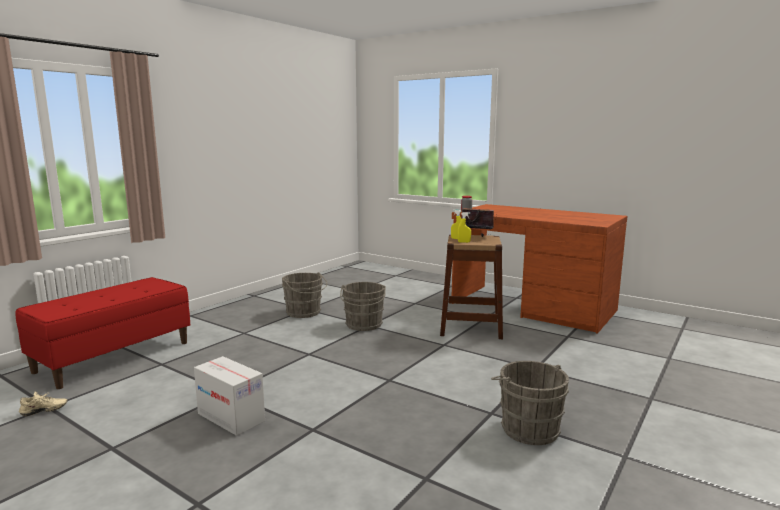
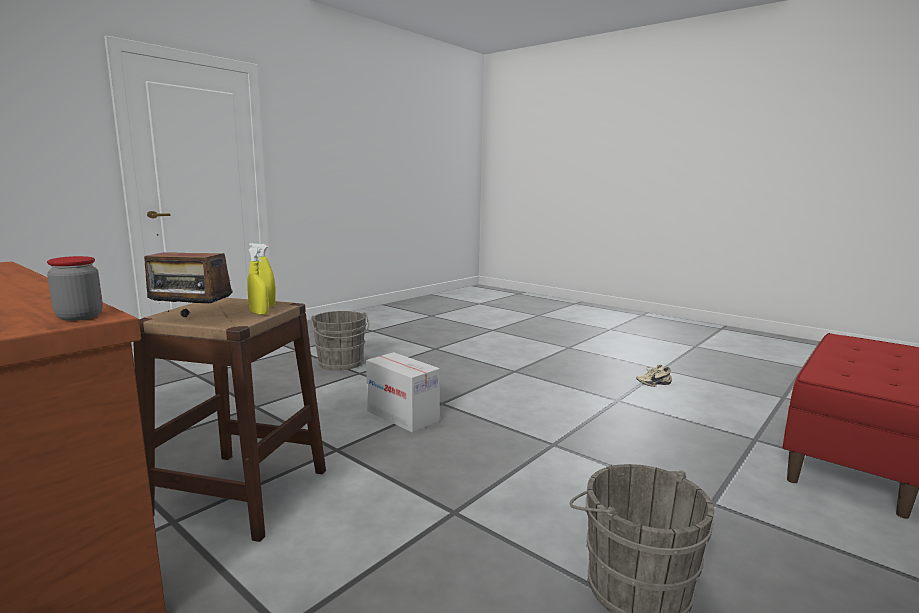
camera: 175 degrees left, 0 degrees up
(44, 412) = (777, 393): beige shoe -> beige shoe (653, 383)
(230, 417) = (591, 381): cardboard box -> cardboard box (403, 415)
(363, 325) = (465, 513): grey bucket -> none

